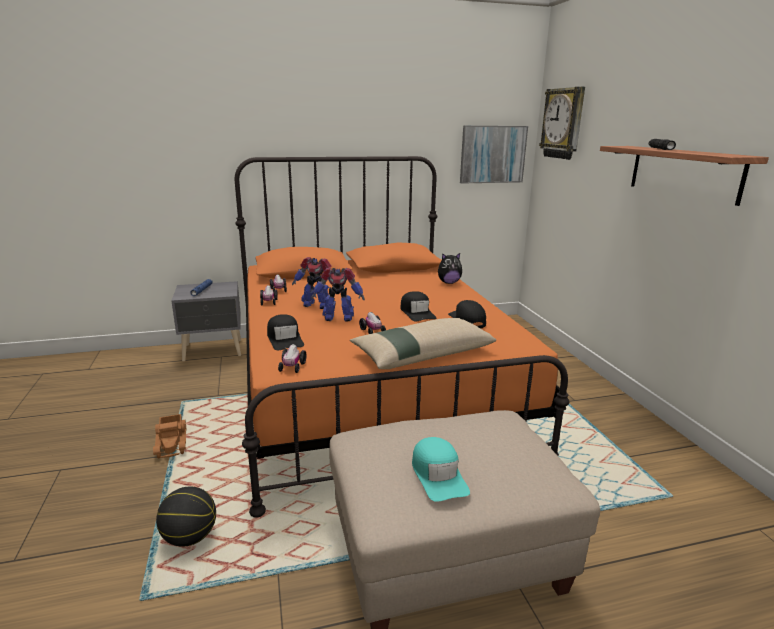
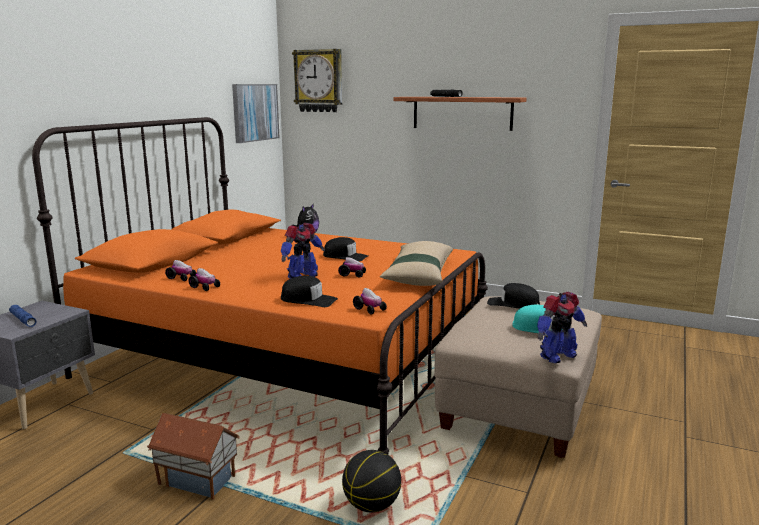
camera: 50 degrees left, 5 degrees down
(172, 442) = (198, 479): toy truck -> toy house
(316, 305) = (255, 275): toy robot -> toy robot (557, 356)
(467, 320) = (388, 251): black cap -> black cap (513, 304)

